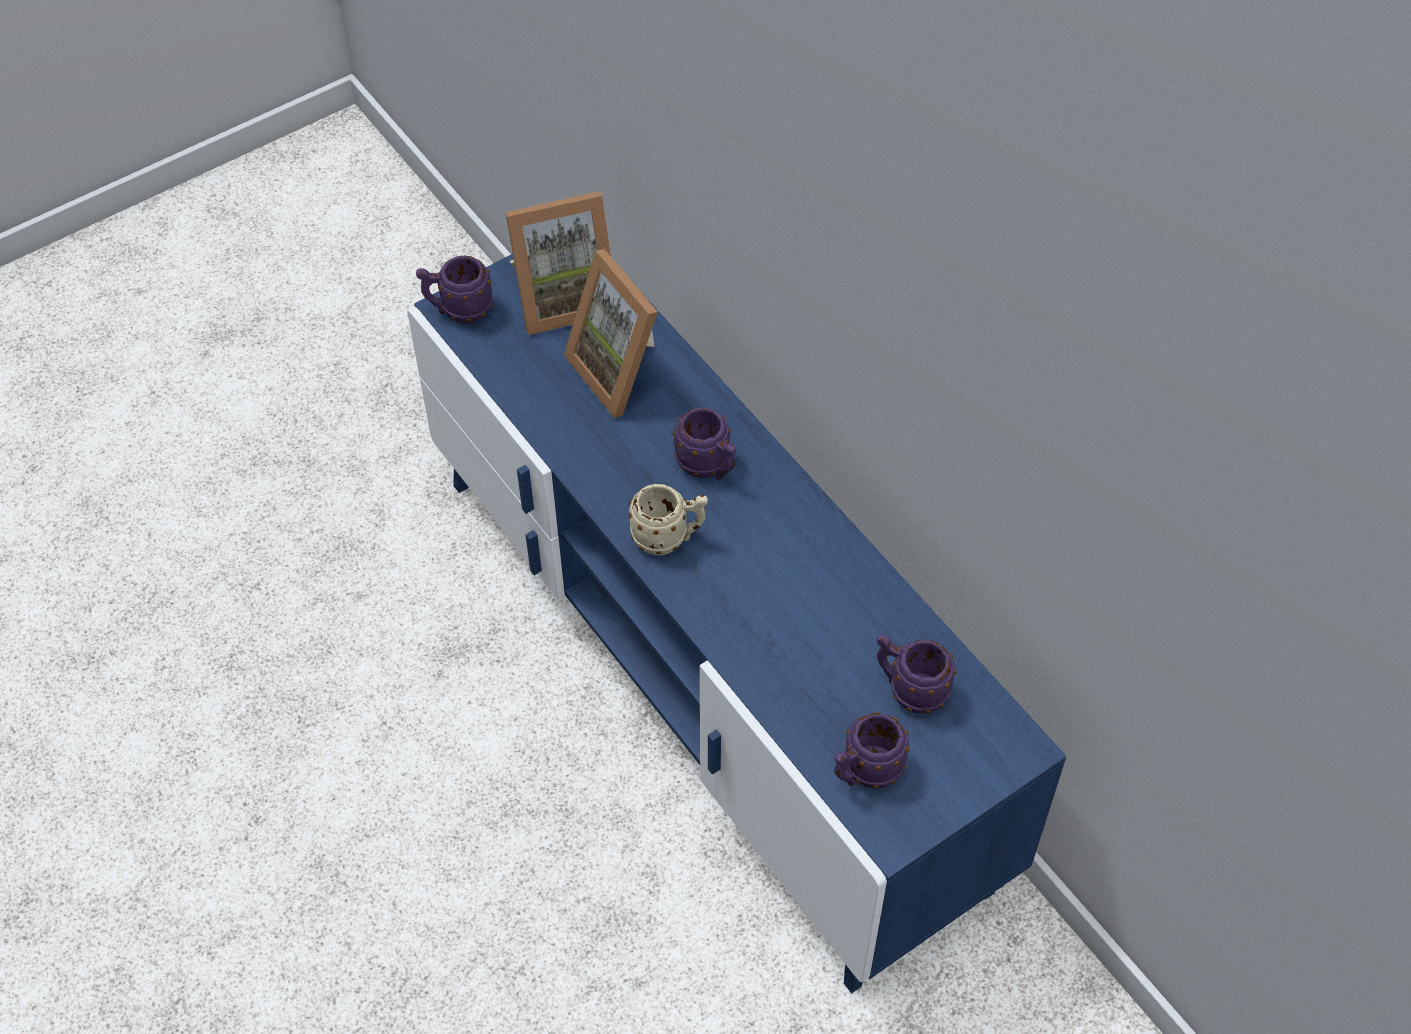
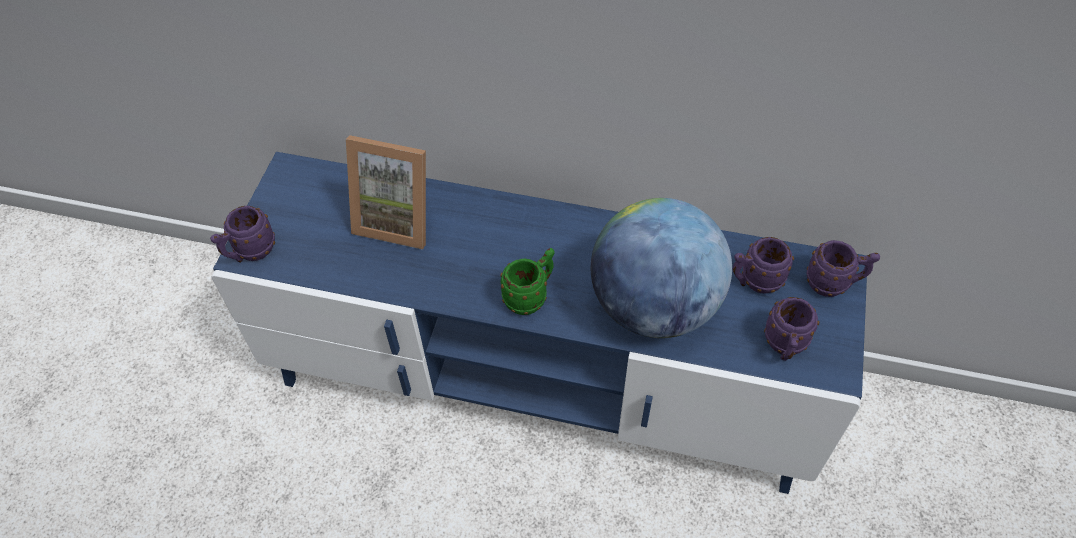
camera: 40 degrees left, 0 degrees up
(563, 298) = (314, 200): picture frame -> none
(669, 538) = (530, 296): beige mug -> green mug
(708, 467) = (510, 239): purple mug -> purple mug (834, 284)
(779, 635) = (654, 305): none -> globe

